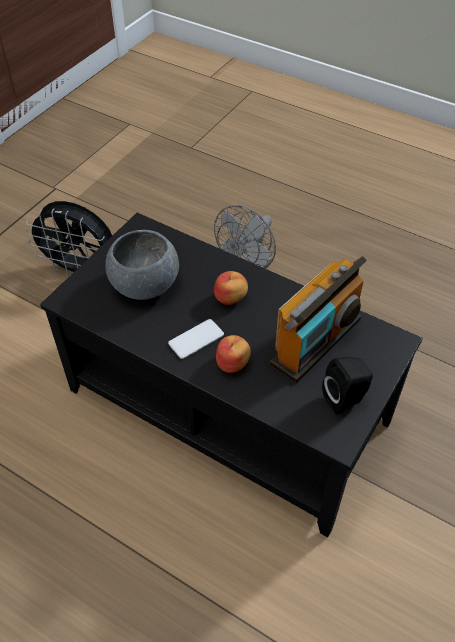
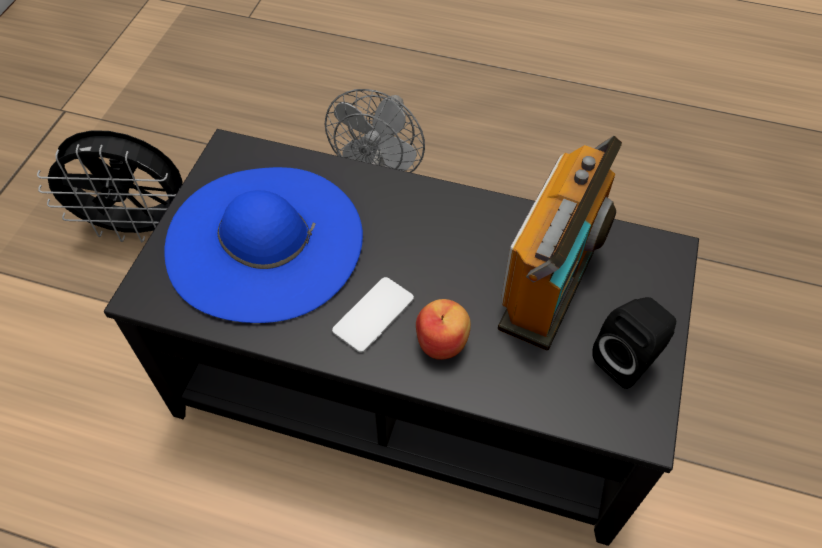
camera: 15 degrees left, 5 degrees up
(144, 283) = (264, 241): grey bowl -> blue hat
(231, 298) = (405, 237): apple -> none

